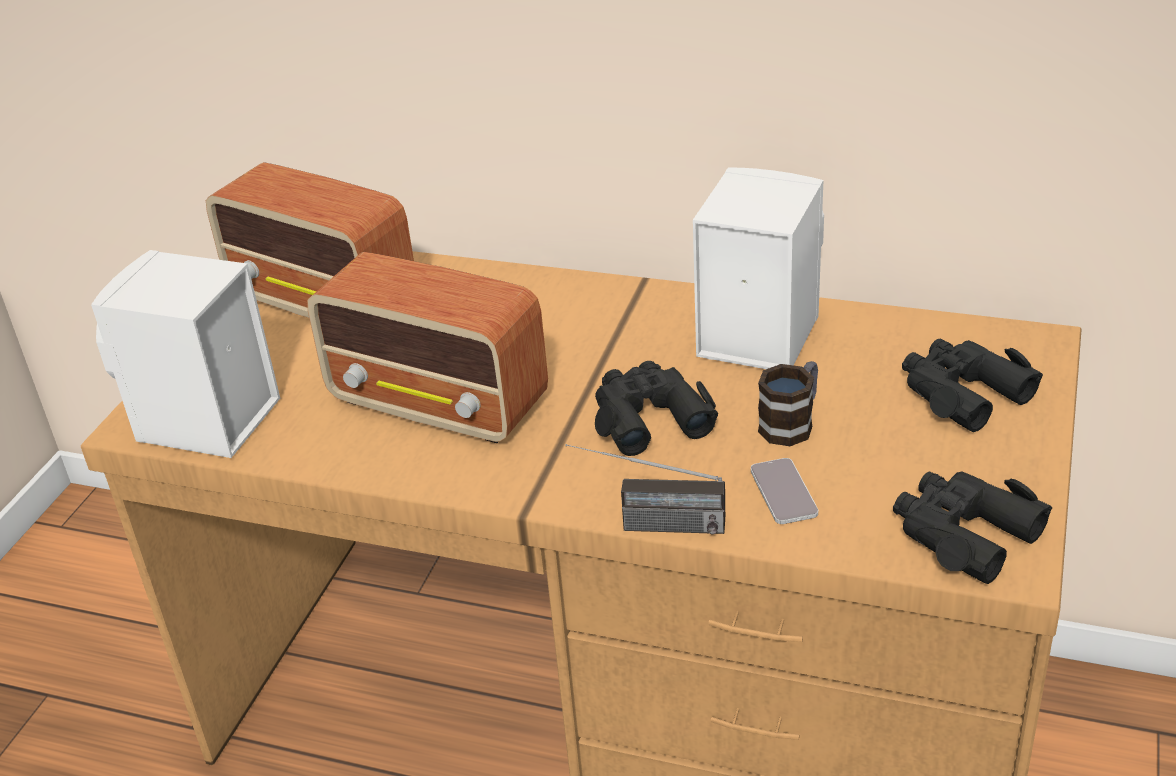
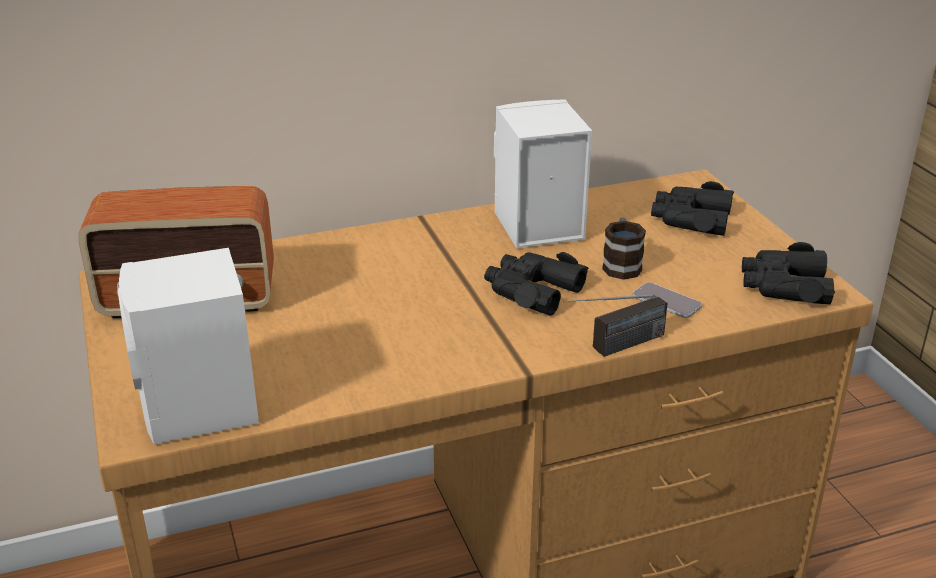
camera: 40 degrees left, 5 degrees down
(440, 404) = (377, 332): radio -> none

